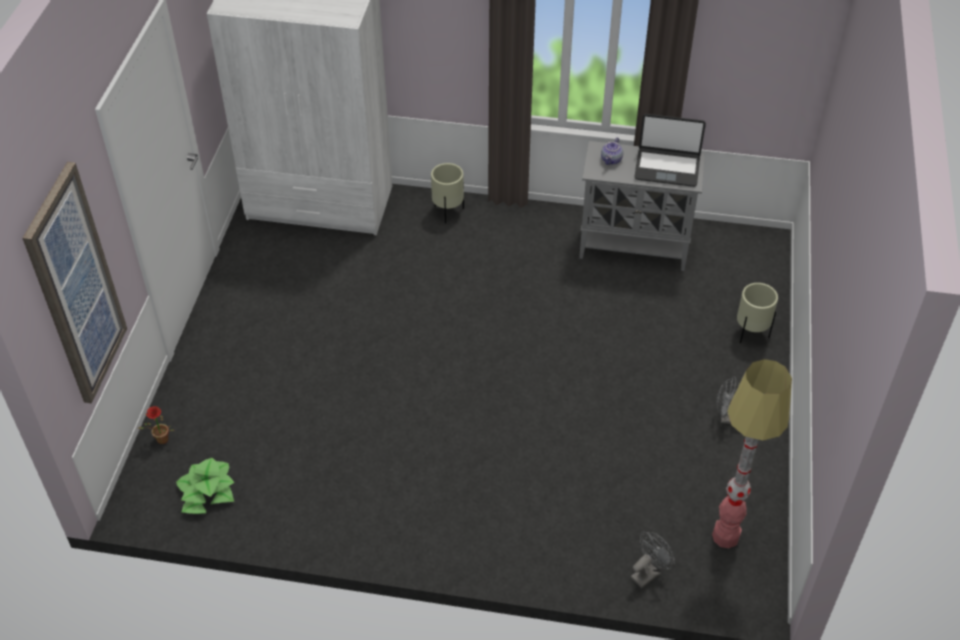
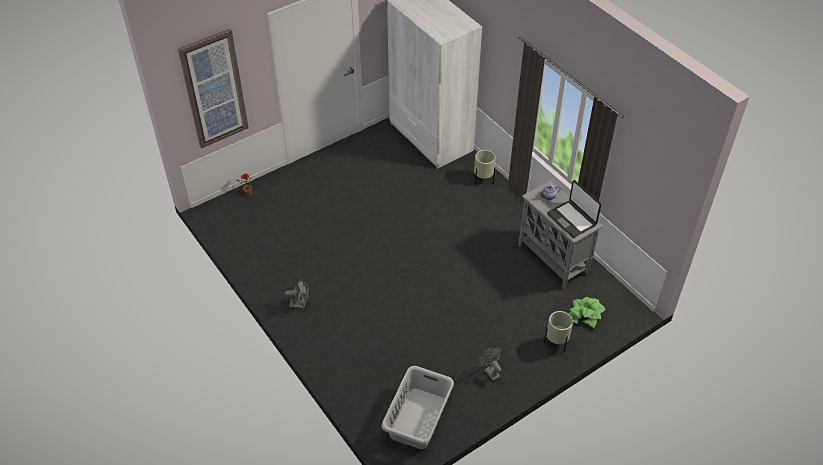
camera: 45 degrees right, 0 degrees up
(207, 491) = (239, 227): potted plant -> potted plant (585, 314)
(648, 573) = (363, 403): grey fan -> grey fan (300, 305)
(725, 536) = (417, 418): floor lamp -> grey laundry basket

